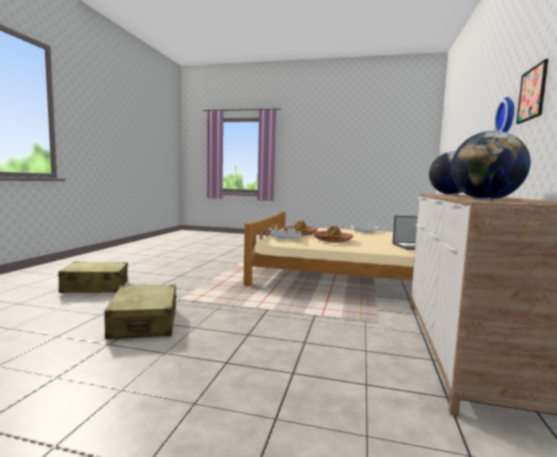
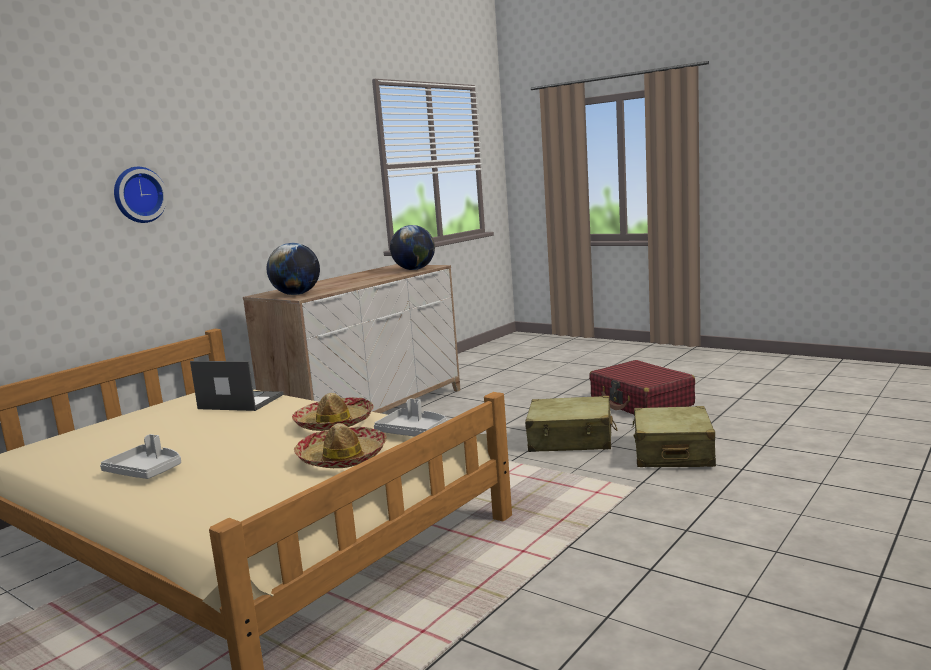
camera: 155 degrees left, 5 degrees up
(95, 287) = (822, 535): beige suitcase -> beige suitcase (571, 439)
(147, 399) = (641, 402): none -> red suitcase
(532, 93) = (202, 176): picture -> none

